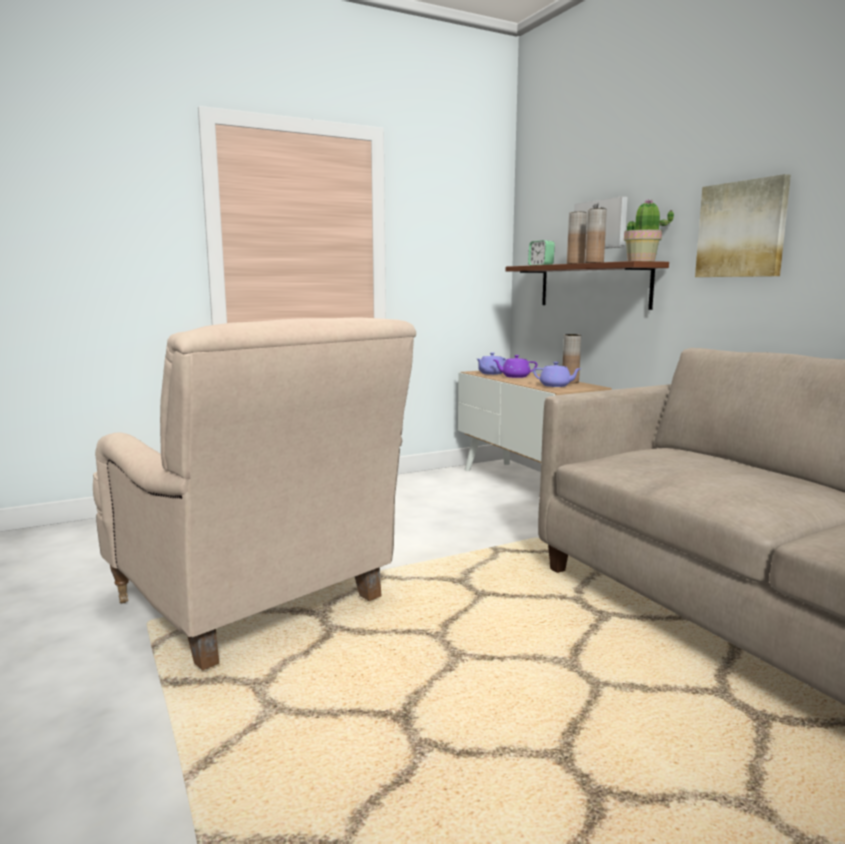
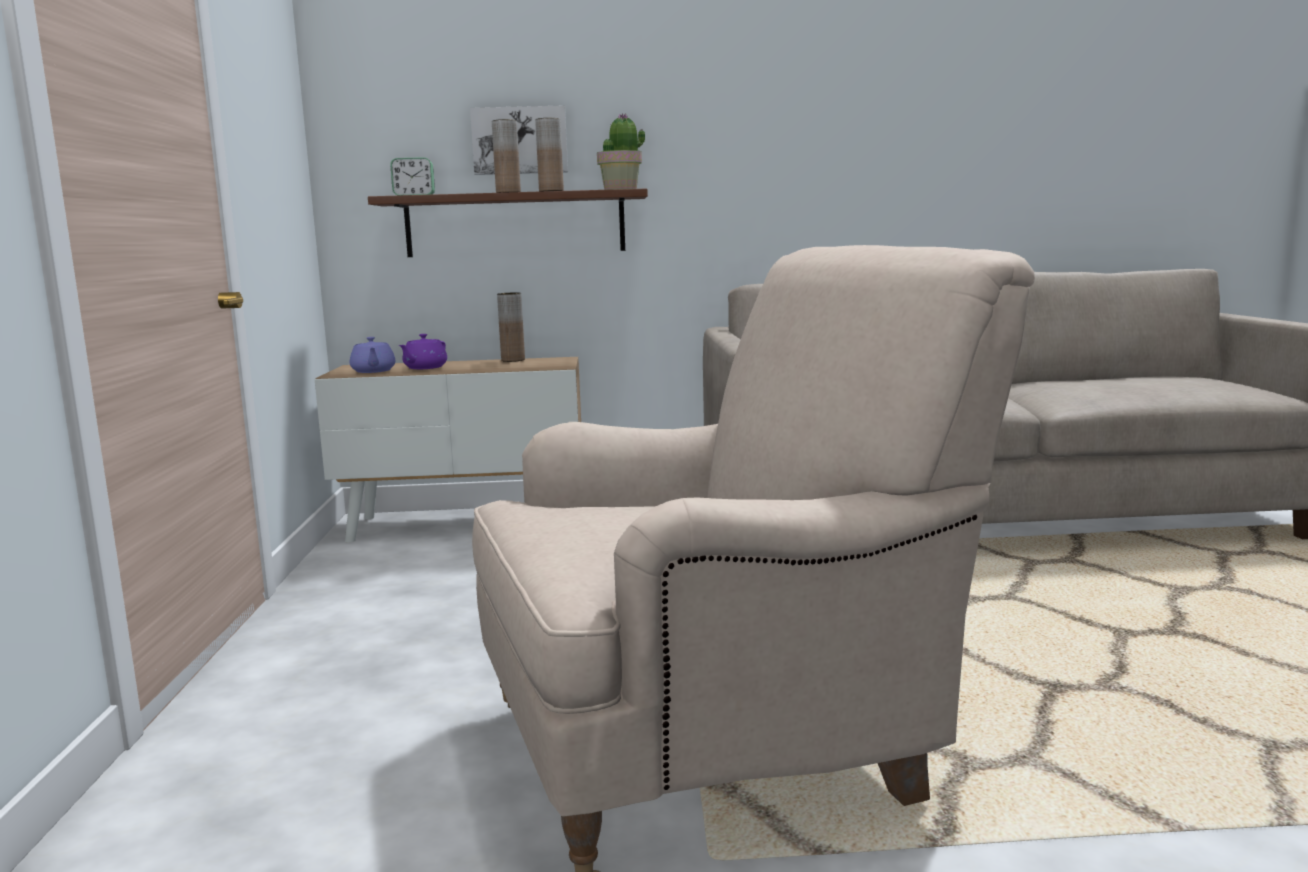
camera: 65 degrees left, 0 degrees up
(556, 386) = (529, 364): purple teapot -> none
(742, 229) = (739, 157): picture -> none

